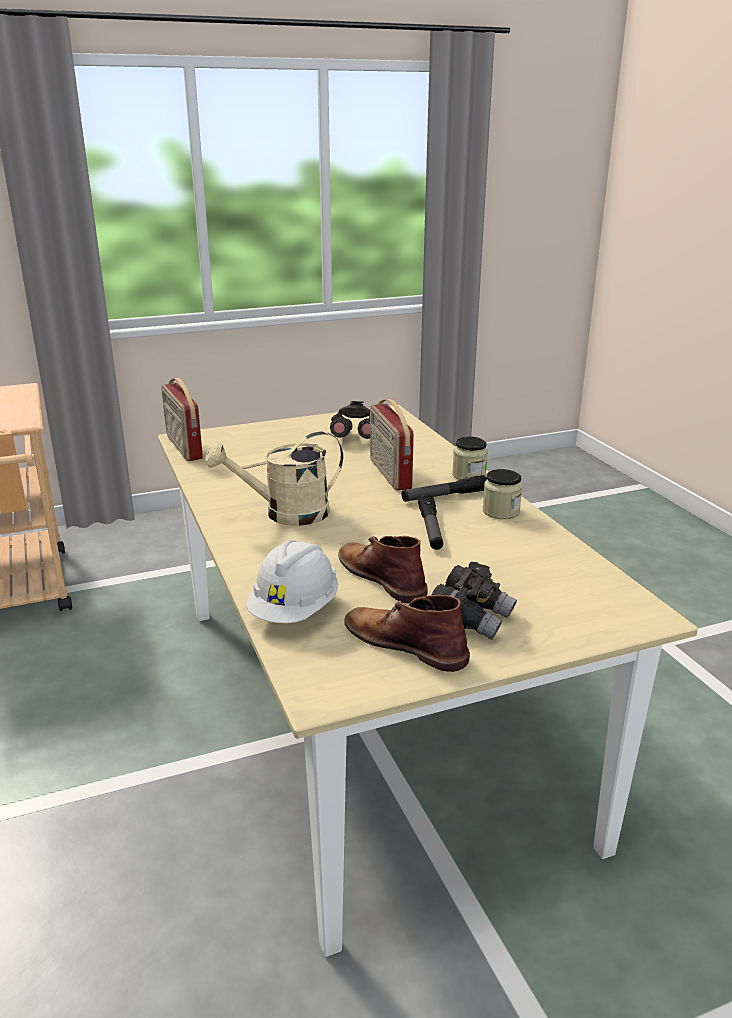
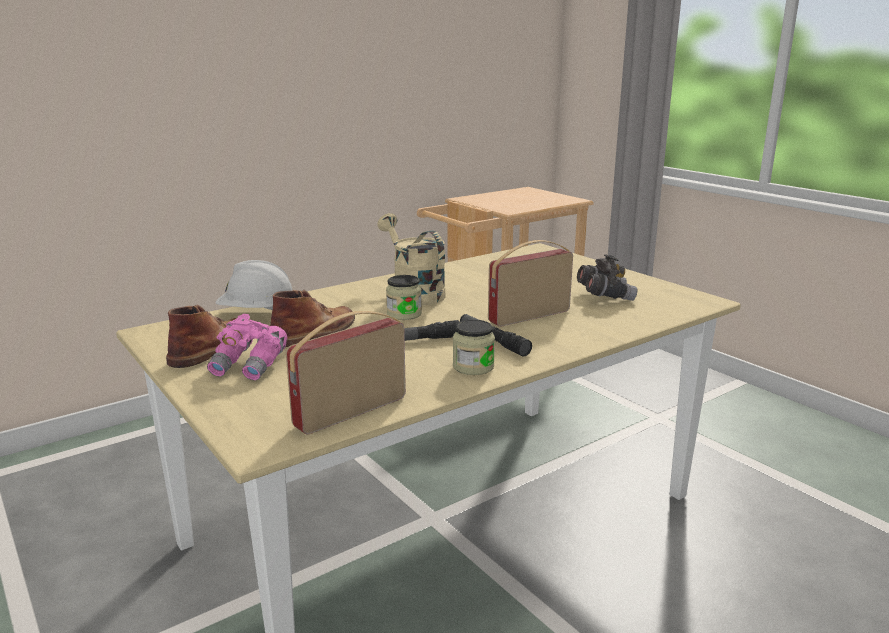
camera: 75 degrees right, 5 degrees down
(183, 447) = (519, 251): radio -> radio (350, 411)
(469, 475) = (558, 347): jar -> jar (404, 314)
(471, 618) = (250, 367): grey binoculars -> pink binoculars

